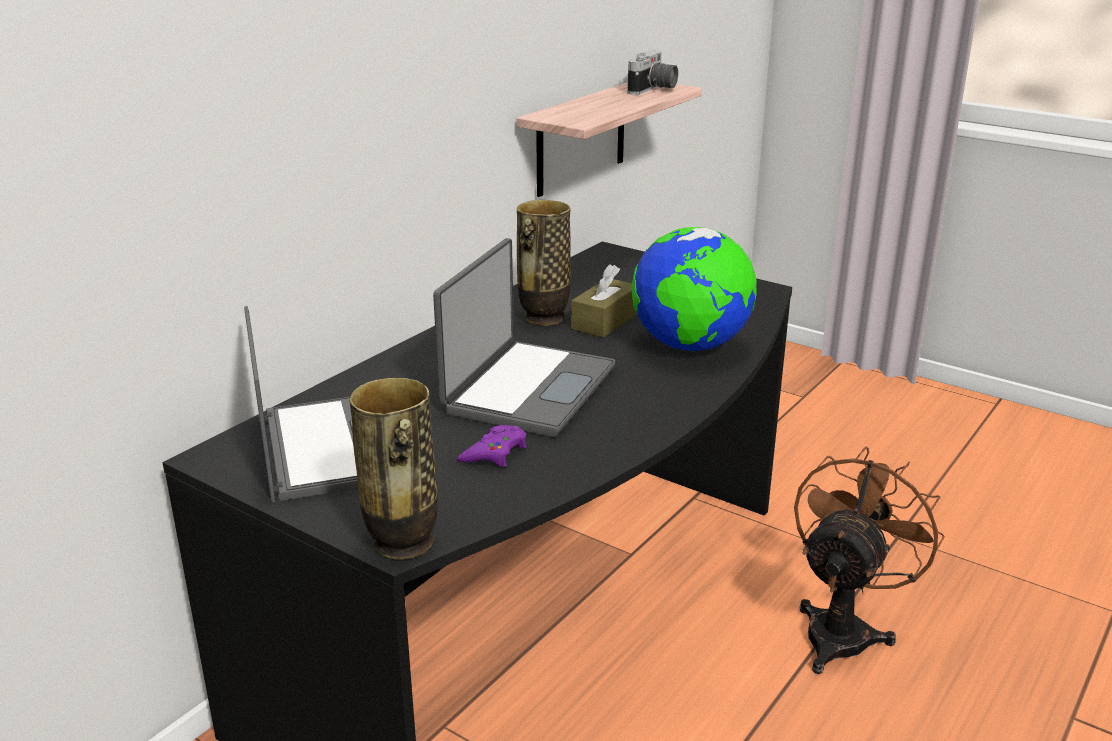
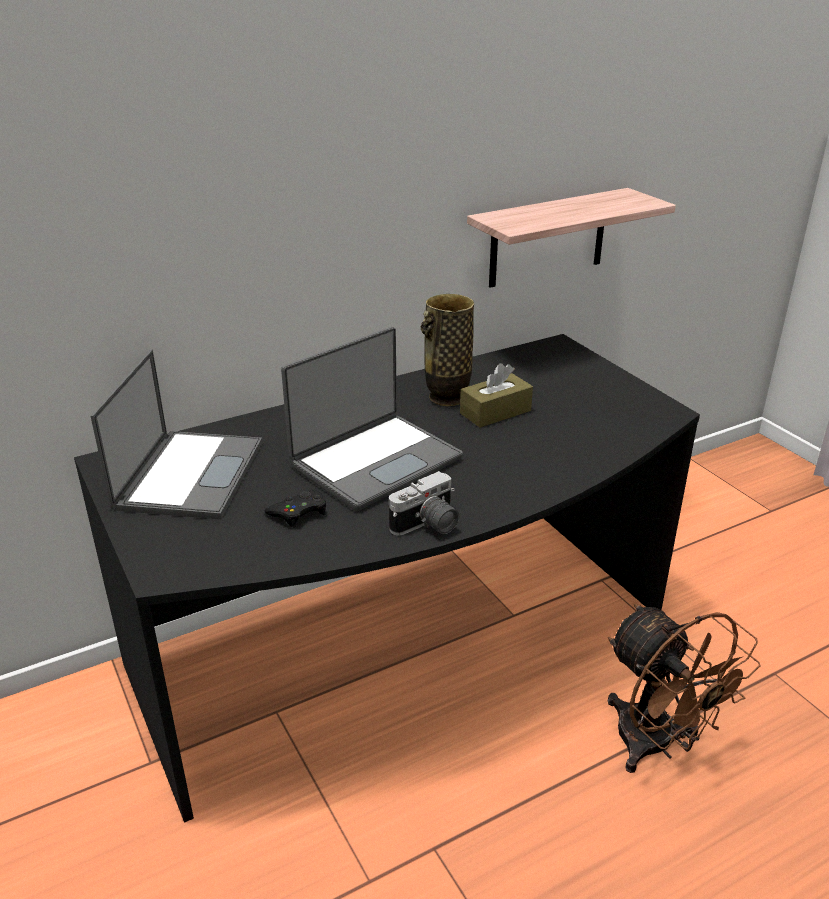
camera: 25 degrees right, 5 degrees up
(402, 543) = (164, 572): vase -> none
(494, 452) = (299, 512): purple game controller -> black game controller
(653, 89) = (625, 201): camera -> camera (428, 526)
(690, 346) = (547, 453): globe -> none
(843, 630) = (657, 746): brown fan -> brown fan turned 90 degrees clockwise

